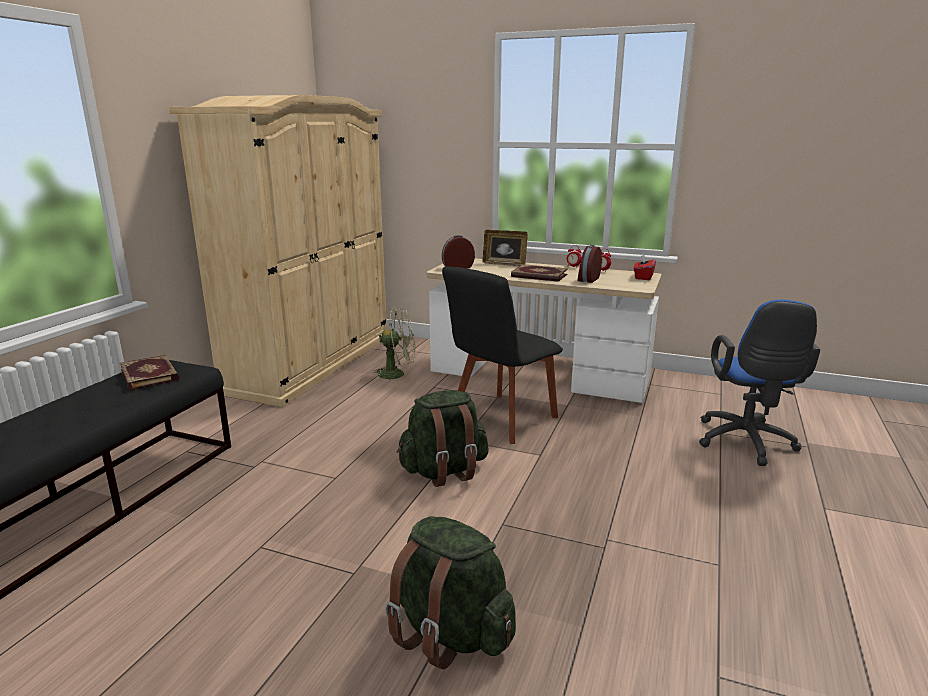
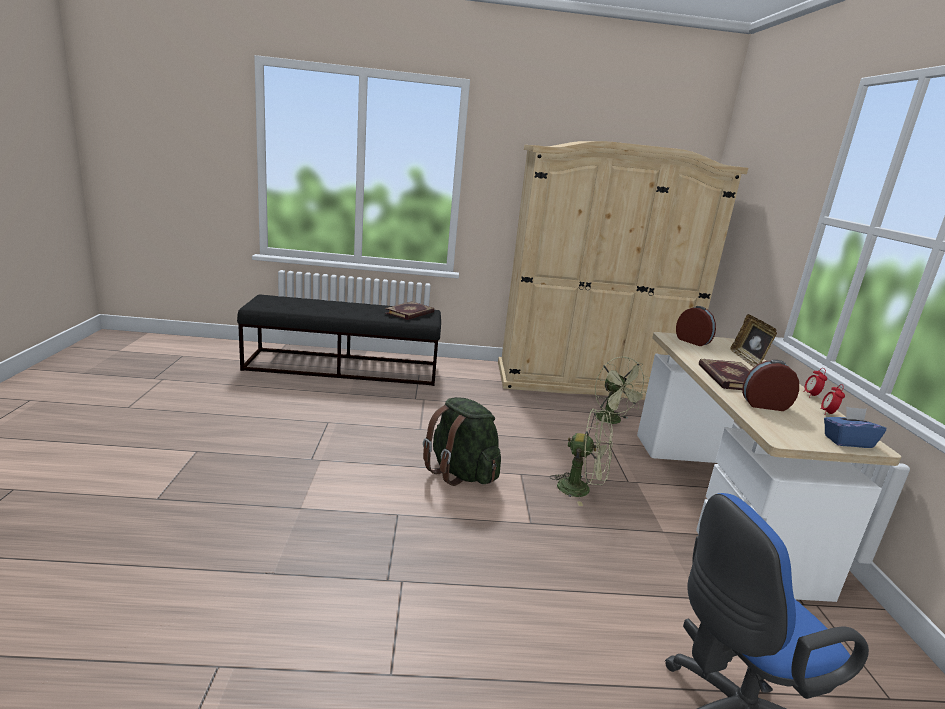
camera: 65 degrees right, 0 degrees up
(450, 633) = (257, 508): green backpack -> none
(500, 419) = (581, 489): black chair -> green fan
(643, 277) = (847, 441): red tissue box -> blue tissue box

